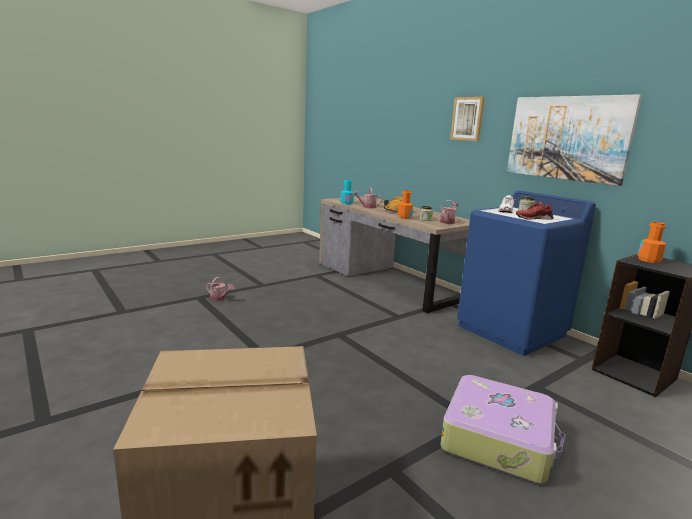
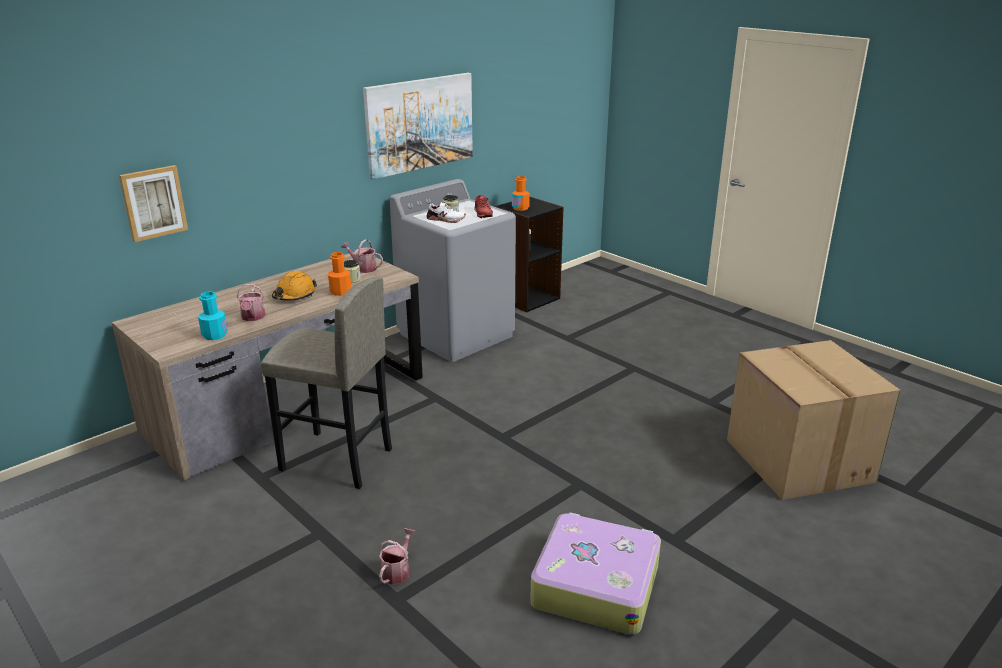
camera: 95 degrees left, 10 degrees up
(326, 289) = (336, 460): none -> grey stool
(467, 119) = (297, 126): picture -> picture (153, 202)
(498, 438) = (649, 361): suitcase -> suitcase (595, 584)
(512, 331) = (456, 334): blue washing machine -> grey washing machine

